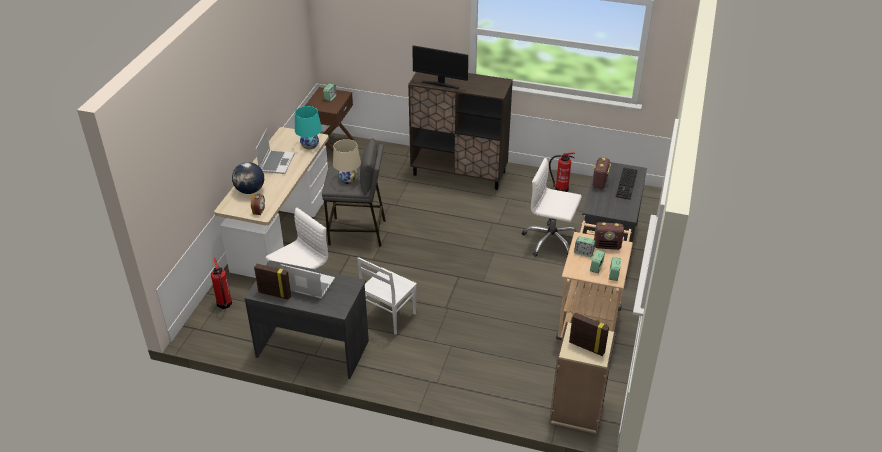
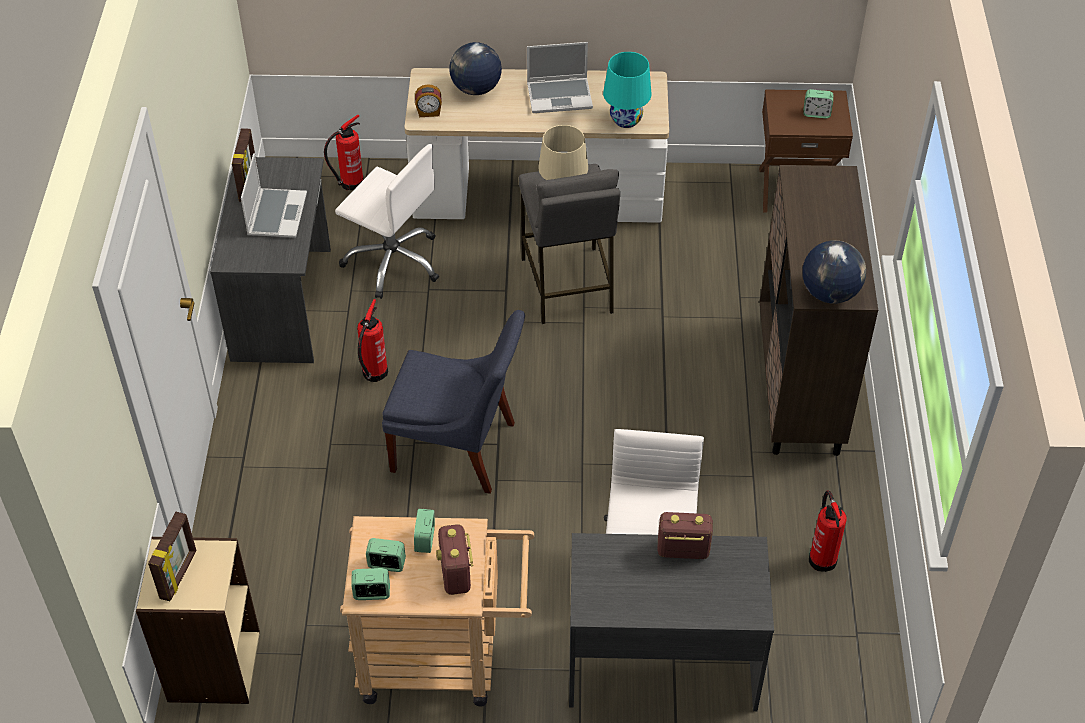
camera: 75 degrees right, 10 degrees up
(388, 316) = (373, 374): white chair -> fire extinguisher
(440, 84) = (801, 208): monitor -> none
(457, 291) = (459, 449): none -> blue chair
(498, 88) = (829, 293): none -> globe
(627, 185) = (694, 599): keyboard -> none

